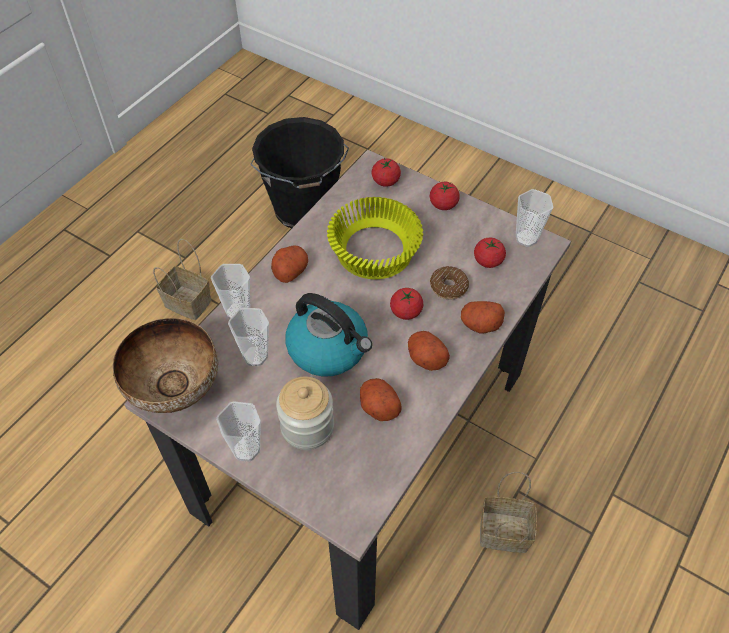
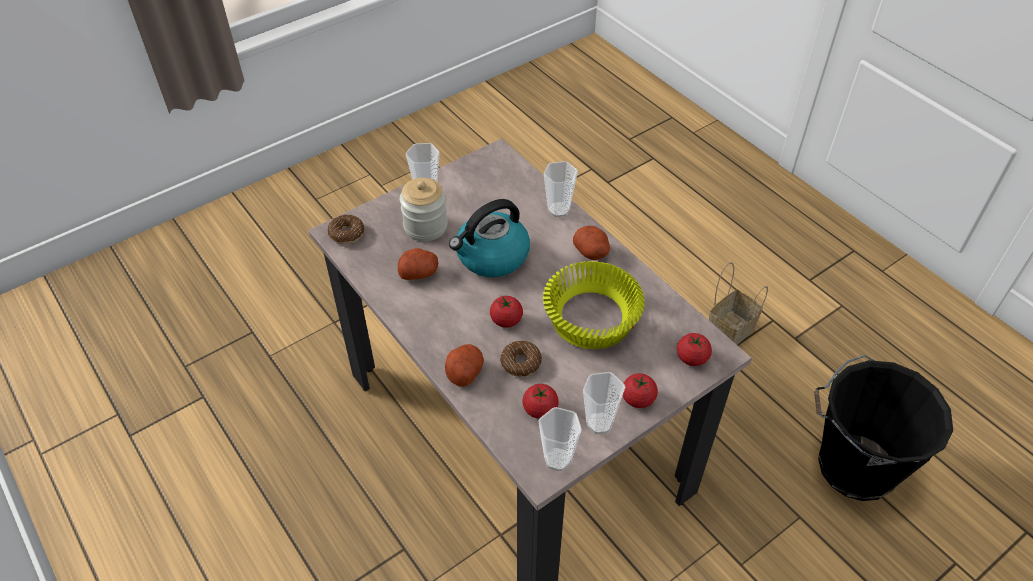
camera: 110 degrees right, 5 degrees down
(177, 390) = (498, 164): bowl -> none
(255, 356) = (507, 211): cup -> cup (599, 423)
(350, 507) = (346, 233): none -> donut
(425, 358) = (449, 318): potato -> none
(502, 533) = (372, 514): basket -> none

